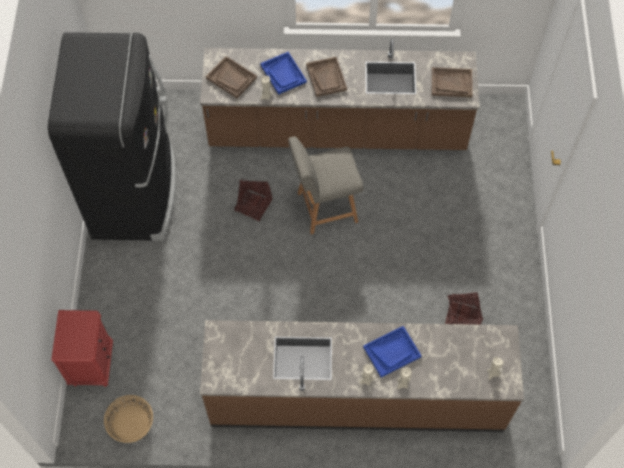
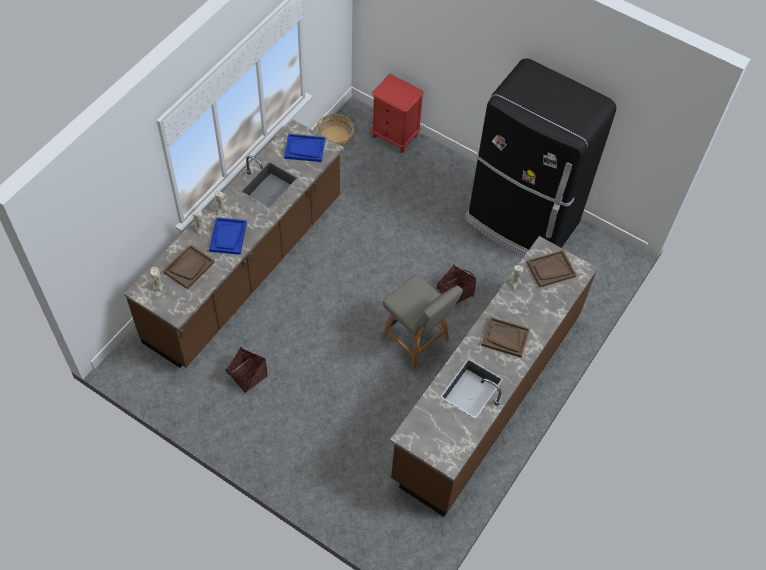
camera: 120 degrees right, 5 degrees down
(283, 74) = (530, 308): blue tray -> blue tray (304, 149)
(324, 208) = (416, 340): grey chair -> grey chair turned 120 degrees clockwise
(451, 83) = (431, 433): brown tray -> brown tray (189, 267)

